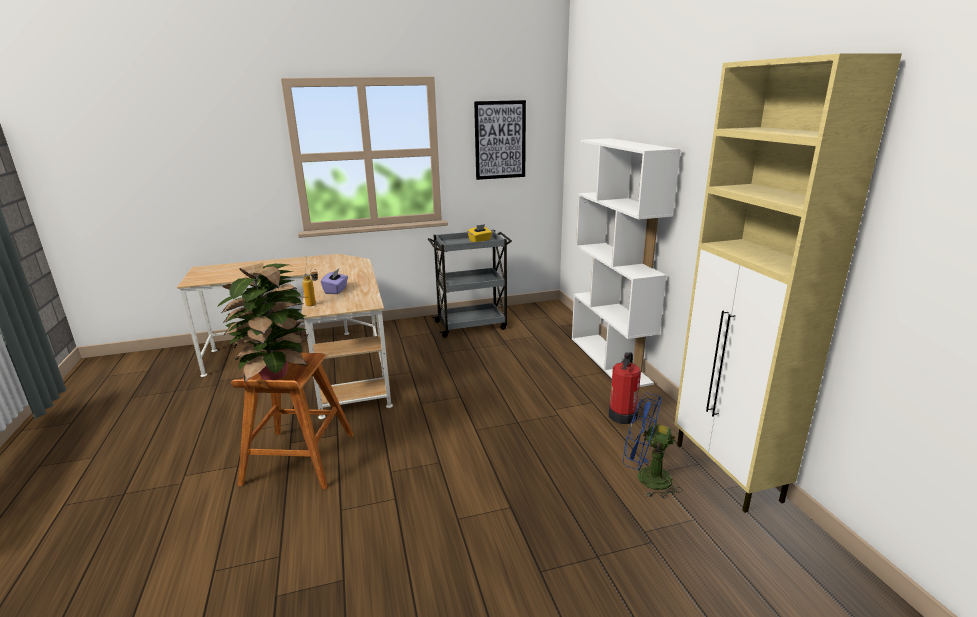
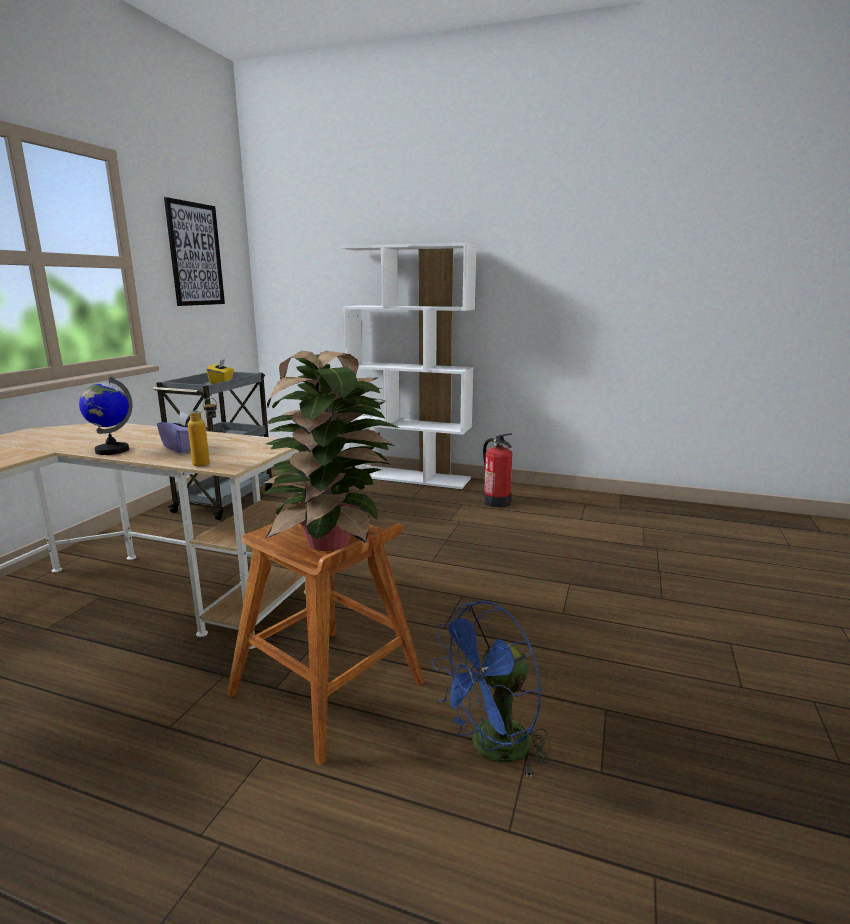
camera: 55 degrees left, 5 degrees down
(317, 281) = (112, 450): none -> globe
(645, 478) = (584, 523): blue fan -> blue fan (491, 749)
(727, 473) = (604, 500): beige cabinet -> none

